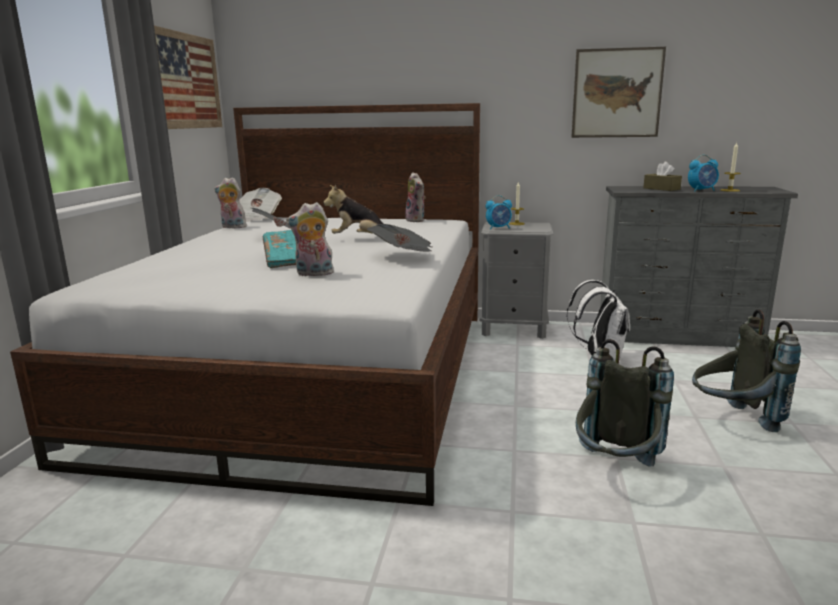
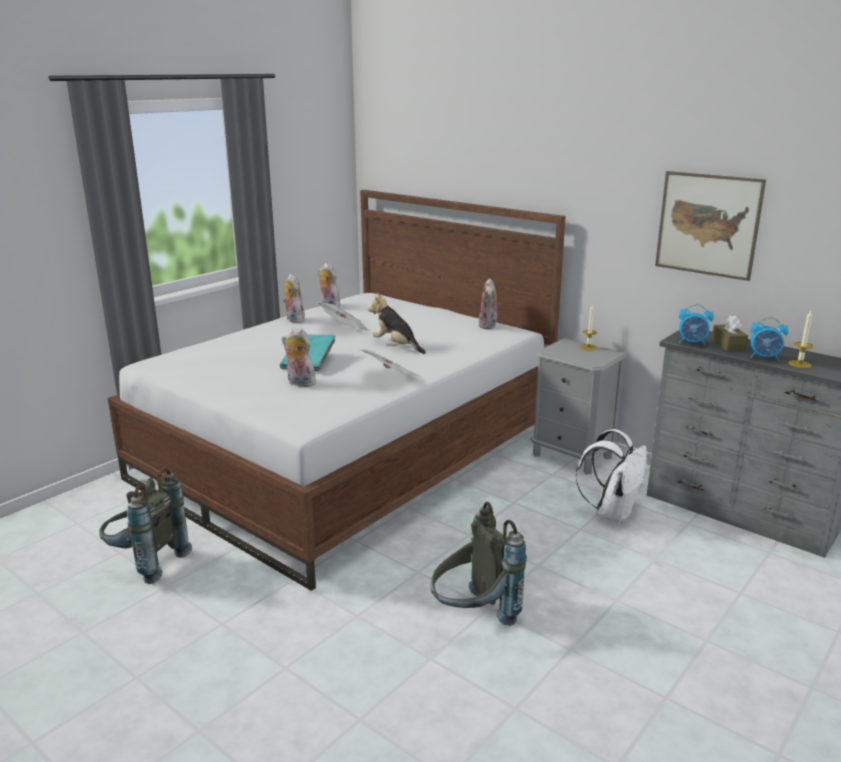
camera: 30 degrees right, 5 degrees up
(186, 81) = (310, 172): picture -> none
(210, 238) = (293, 319): none -> plush toy
(257, 218) = (364, 296): newspaper -> none
(499, 228) = (557, 351): alarm clock -> alarm clock (692, 343)
(732, 420) = (647, 616): grey backpack -> grey backpack (145, 563)

